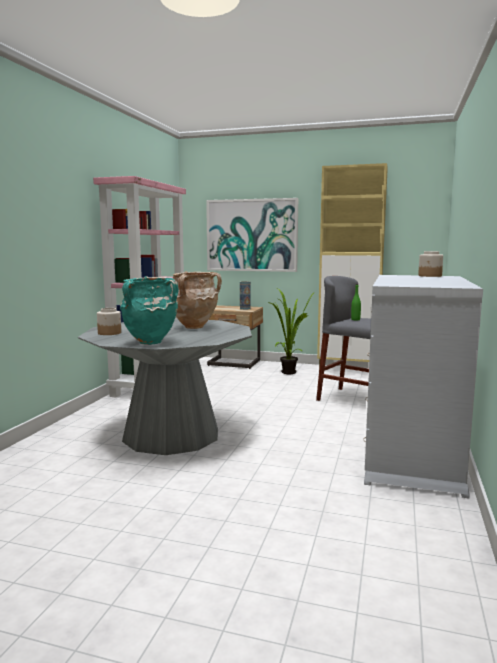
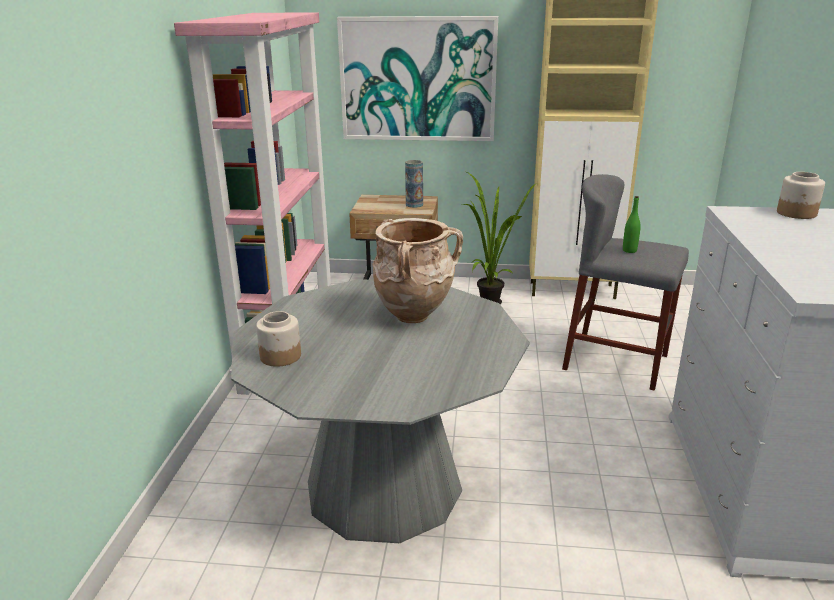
camera: 10 degrees left, 15 degrees up
(151, 343) = (383, 395): turquoise vase -> none

